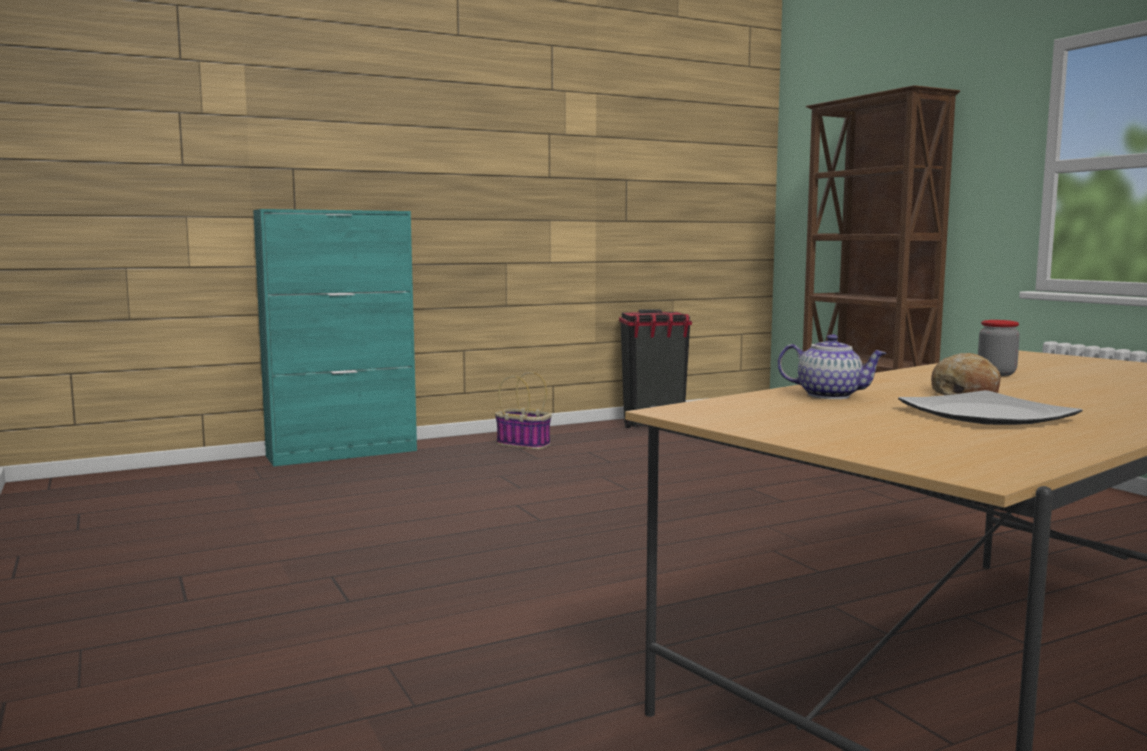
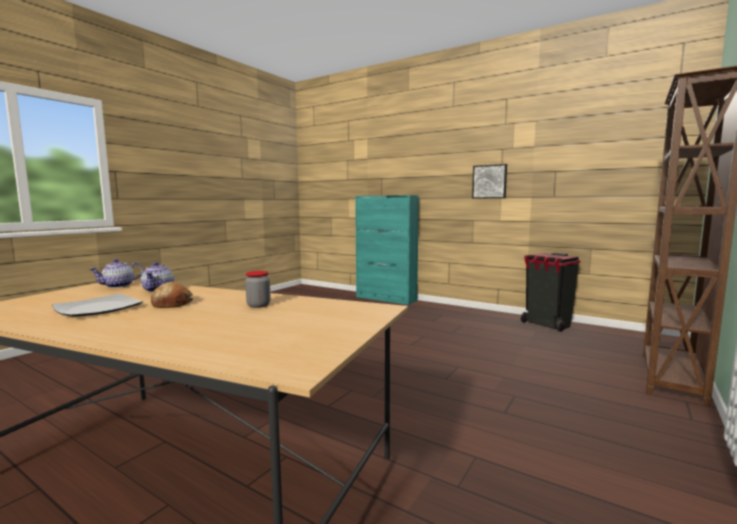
camera: 60 degrees right, 0 degrees up
(524, 444) = (451, 314): basket -> none
(533, 191) = (489, 181): none -> picture
(746, 410) = (118, 286): none -> teapot

